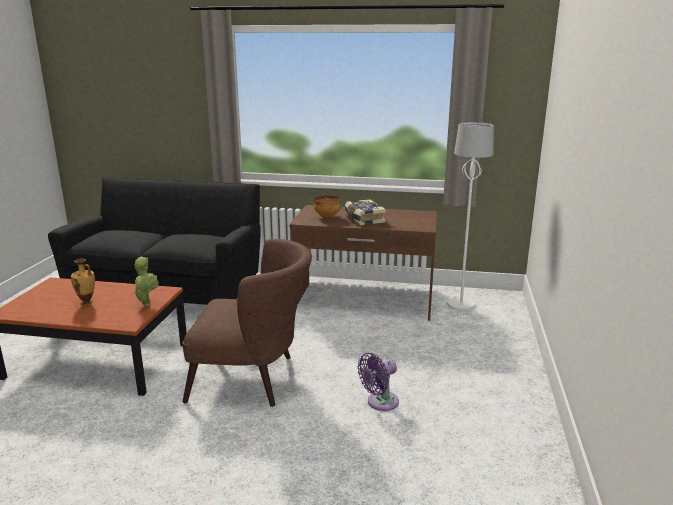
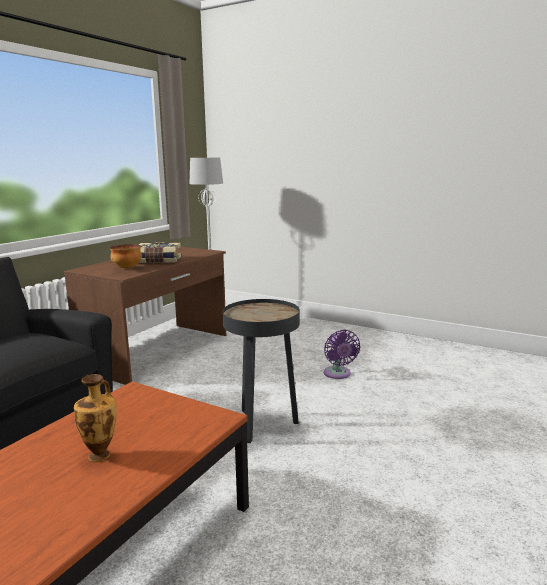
camera: 70 degrees left, 5 degrees down
(147, 303) = (161, 405): potted plant -> none
(253, 379) = (263, 425): brown armchair -> black side table

